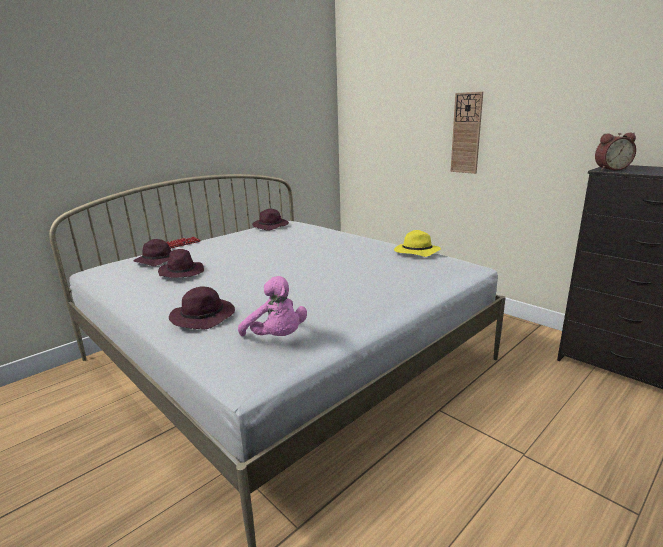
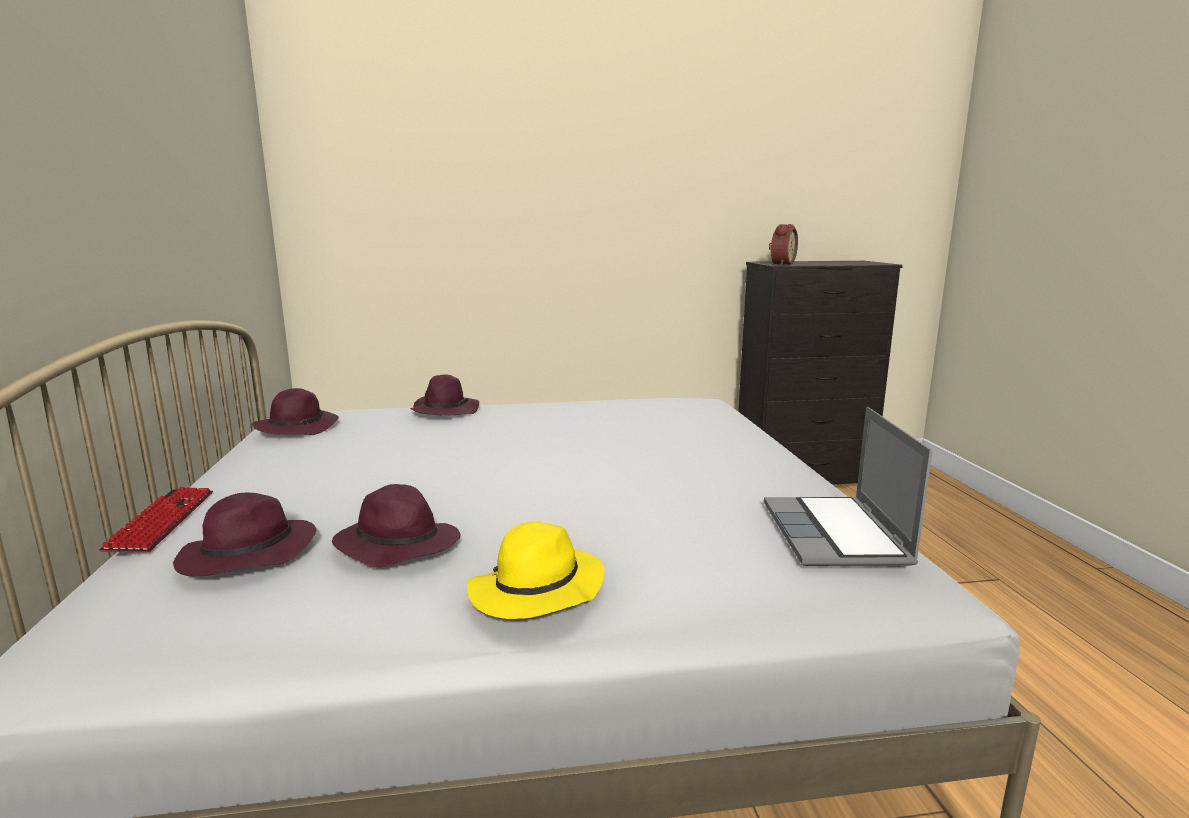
camera: 55 degrees left, 5 degrees down
(204, 317) = (685, 569): purple hat -> purple hat (445, 410)
(276, 338) = (837, 535): pink plush toy -> laptop
(416, 252) = (635, 401): yellow hat -> yellow hat (536, 591)
(466, 133) = (557, 231): wall clock -> none

